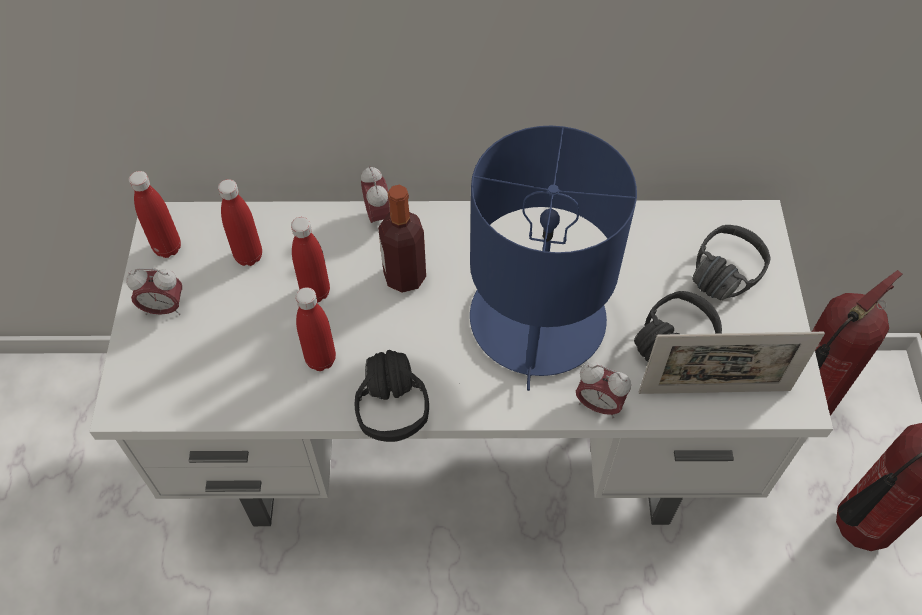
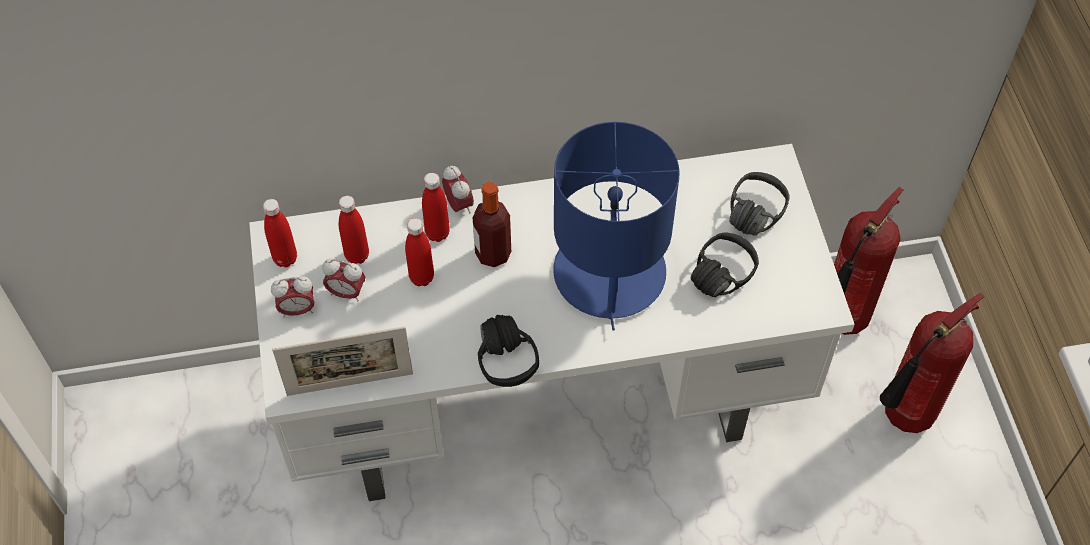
camera: 10 degrees left, 0 degrees up
(321, 359) = (440, 332): red bottle -> red bottle (437, 233)
(598, 404) = (670, 333): alarm clock -> alarm clock (346, 293)
(714, 391) = (759, 309): picture frame -> picture frame (350, 384)

